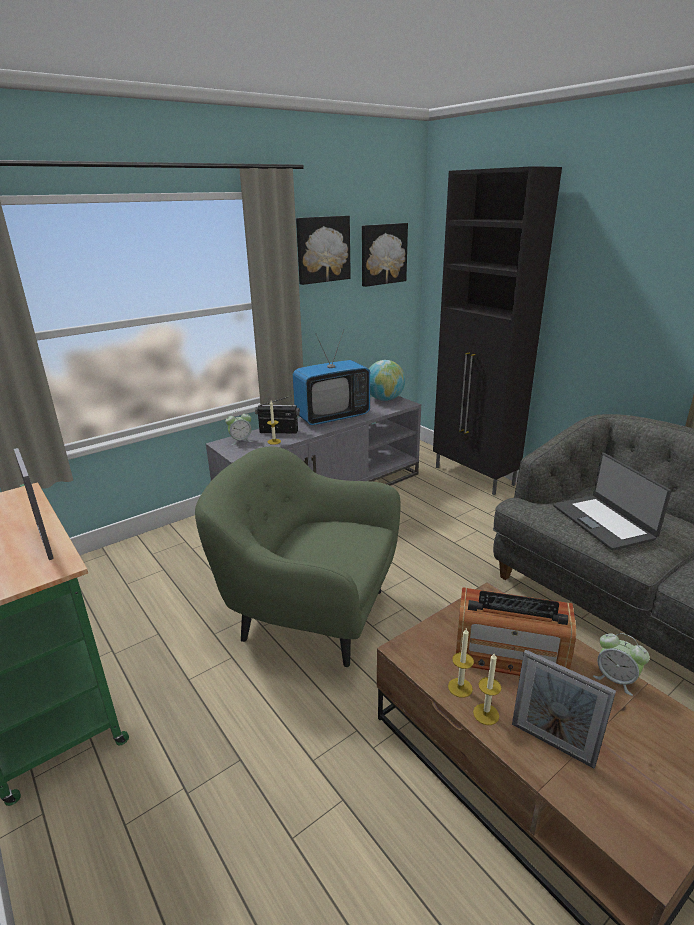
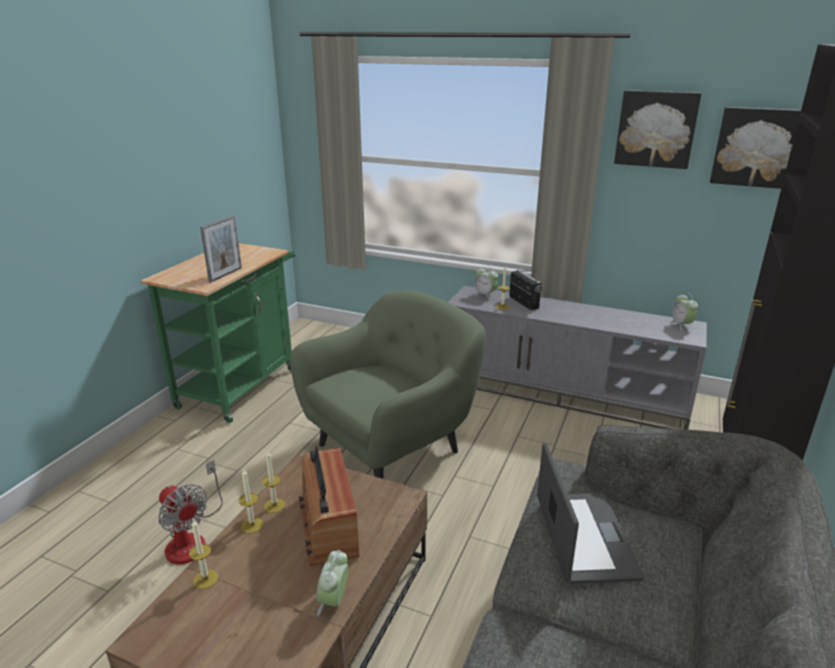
camera: 60 degrees right, 0 degrees up
(309, 613) = (392, 446): green armchair -> green armchair turned 60 degrees clockwise
(332, 417) = (591, 314): television -> none
(340, 845) = (191, 538): none -> fan
(384, 399) = (681, 325): globe -> alarm clock
(552, 744) = (235, 568): picture frame -> none
(563, 775) = (205, 579): none -> candle
(604, 522) = (583, 536): laptop -> laptop turned 135 degrees clockwise

